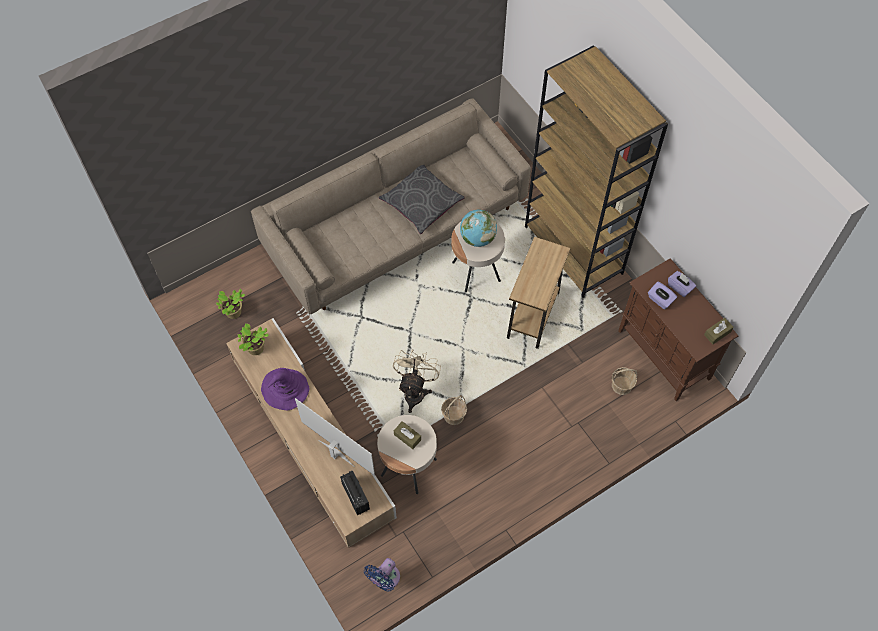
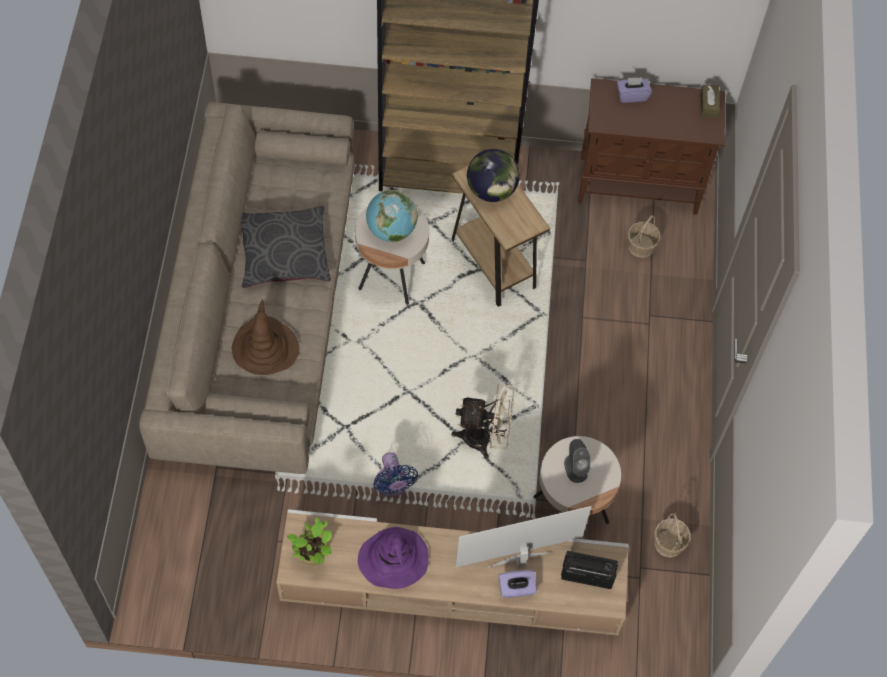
camera: 55 degrees left, 0 degrees up
(234, 313) = (217, 558): potted plant -> none
(355, 236) = (265, 348): none -> brown hat
(385, 579) = (680, 623): blue fan -> blue fan (392, 485)
(407, 437) = (575, 468): brown tissue box -> grey speaker
(415, 391) = (485, 438): beige fan -> beige fan turned 135 degrees clockwise
(453, 415) = (545, 422): basket -> basket (668, 543)
(542, 263) = (491, 190): none -> globe
(660, 300) = (631, 122): purple tissue box -> purple tissue box (516, 589)

